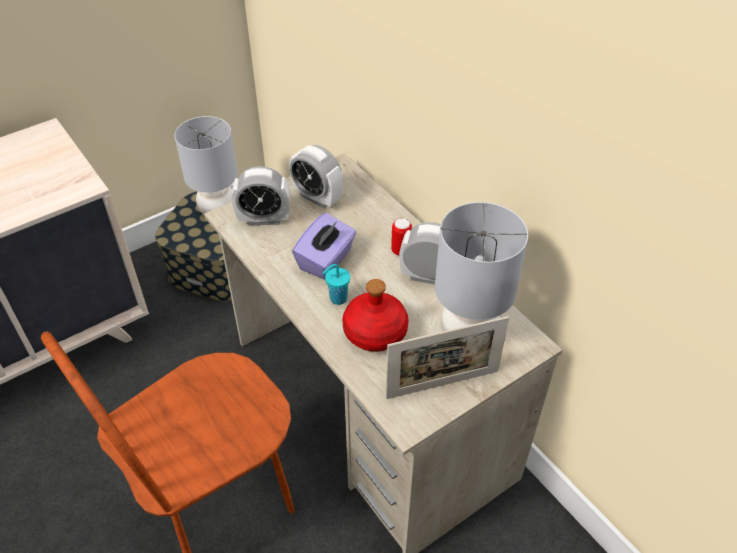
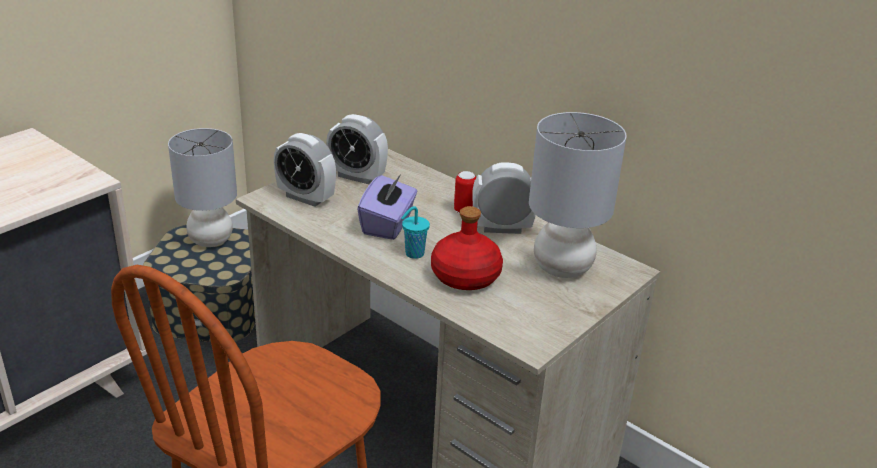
camera: 15 degrees left, 15 degrees down
(264, 219) = (306, 198): alarm clock -> alarm clock turned 45 degrees clockwise
(442, 384) = (554, 310): picture frame -> none

